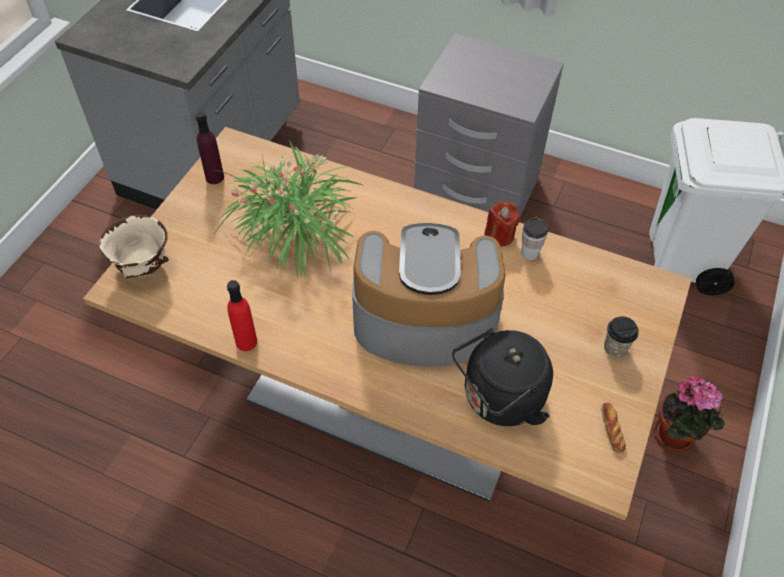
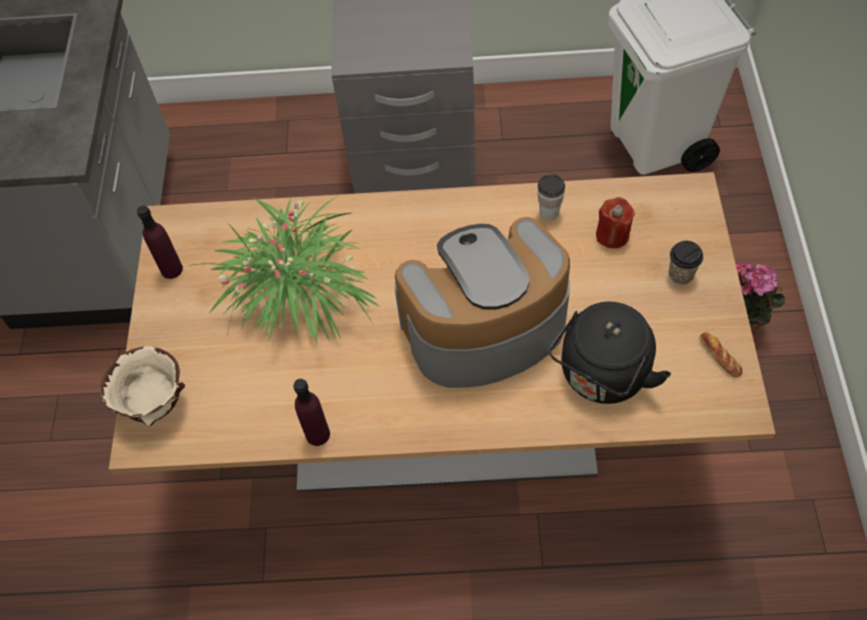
camera: 20 degrees left, 5 degrees up
(246, 342) = (317, 434): red bottle -> purple bottle
(499, 235) = (509, 206): red candle -> red candle (612, 235)

